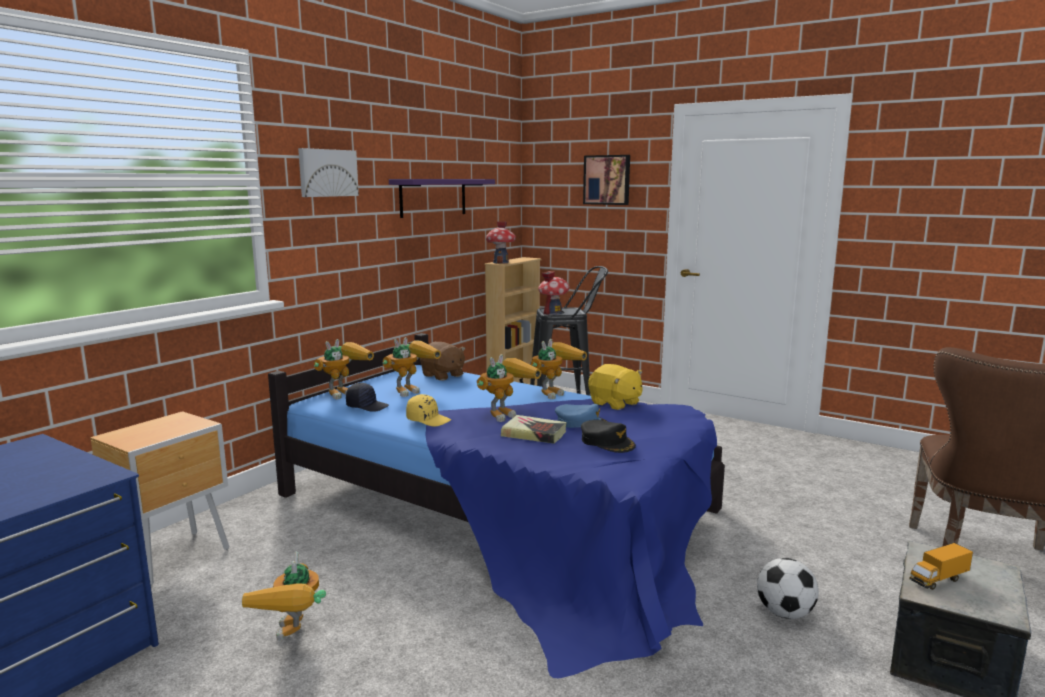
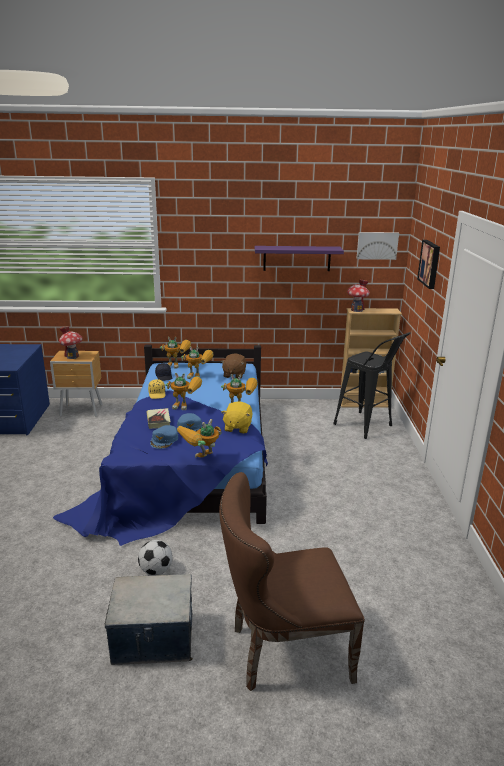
camera: 55 degrees right, 10 degrees up
(295, 638) = (47, 456): toy robot -> toy robot (201, 460)
(327, 173) = (205, 241): picture -> picture (377, 245)
(553, 313) = (358, 358): toy house -> toy house (72, 356)
(607, 442) = (164, 440): black cap -> blue cap
(938, 580) = (144, 588): toy truck -> none

